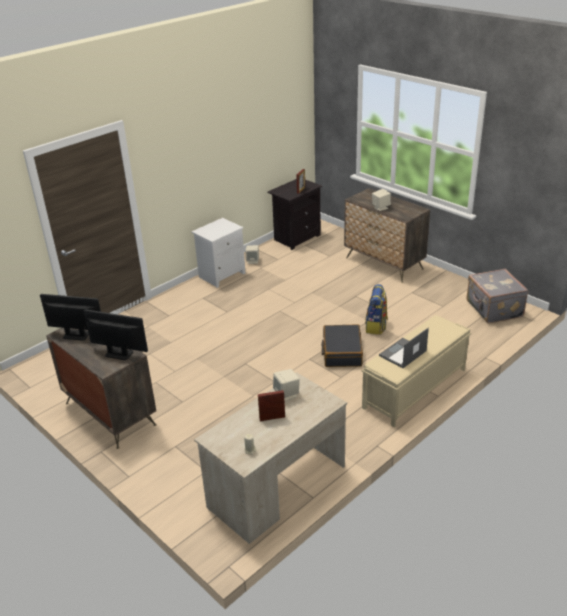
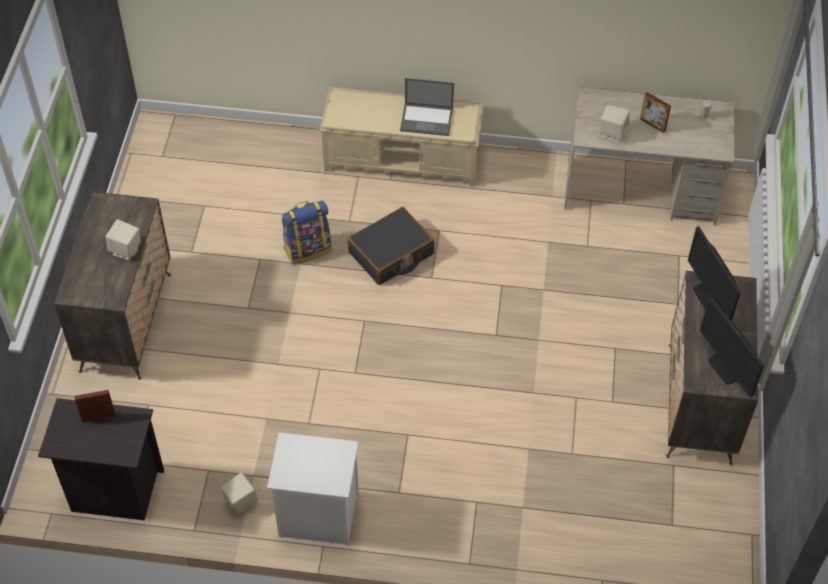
camera: 130 degrees left, 20 degrees up
(493, 309) = (175, 155): grey suitcase -> none

